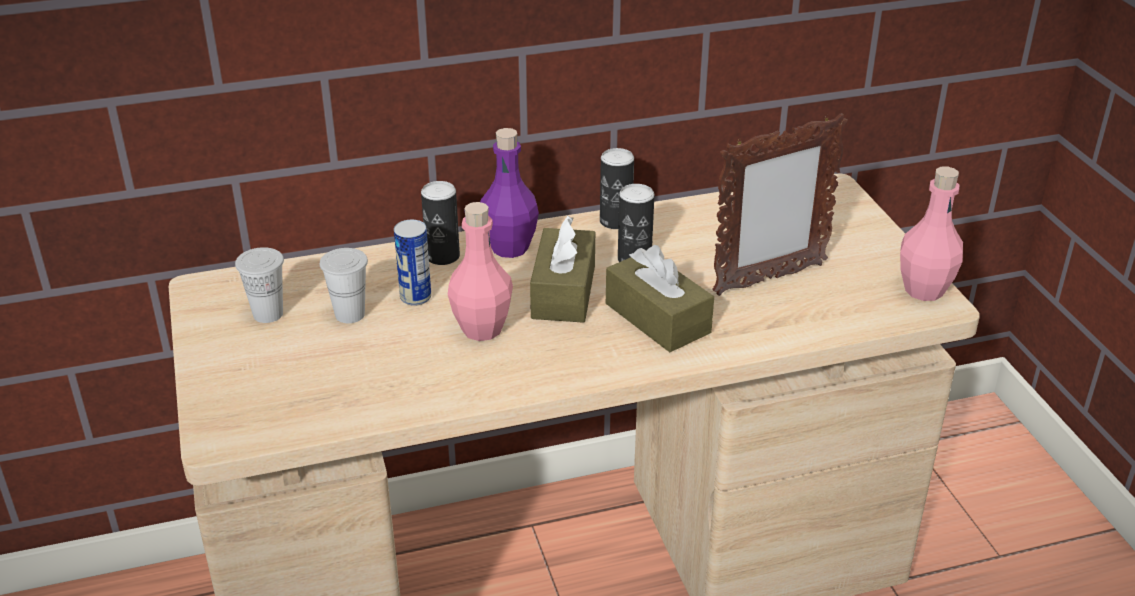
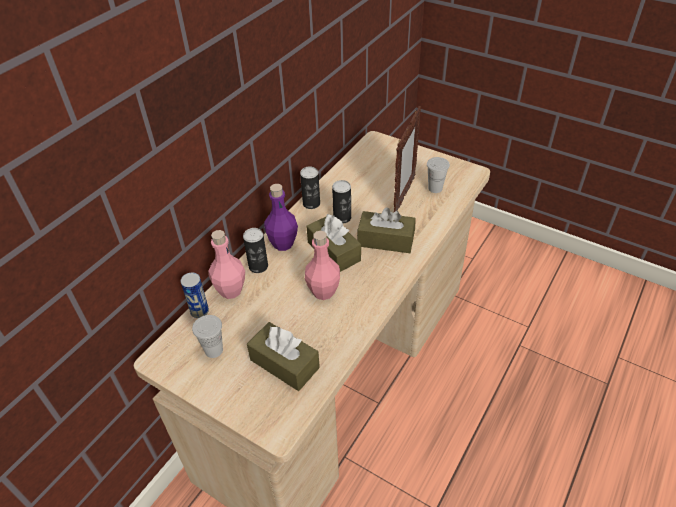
camera: 40 degrees left, 10 degrees up
(323, 376) = (284, 363): none -> brown tissue box
(350, 314) = (254, 324): white cup -> white cup (435, 188)
(415, 297) = (273, 295): can -> can (199, 311)
(924, 290) = (460, 169): pink bottle -> pink bottle (231, 290)

